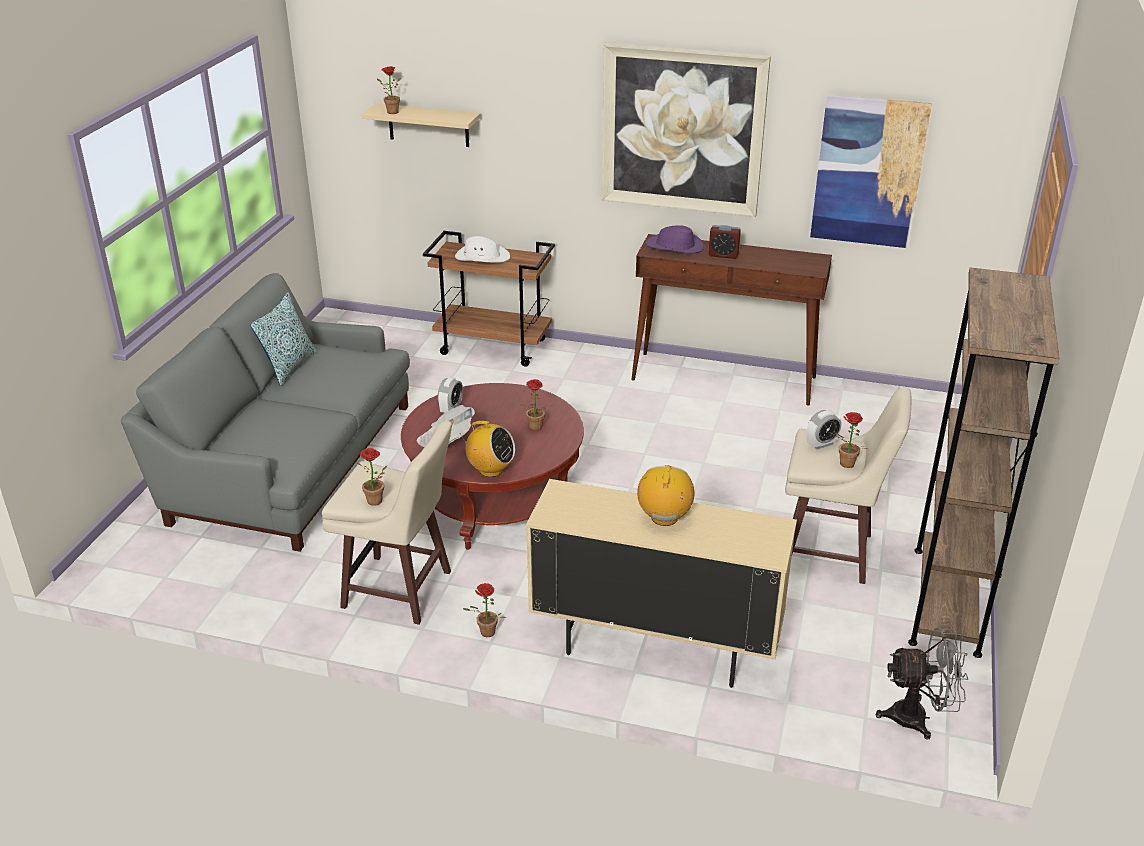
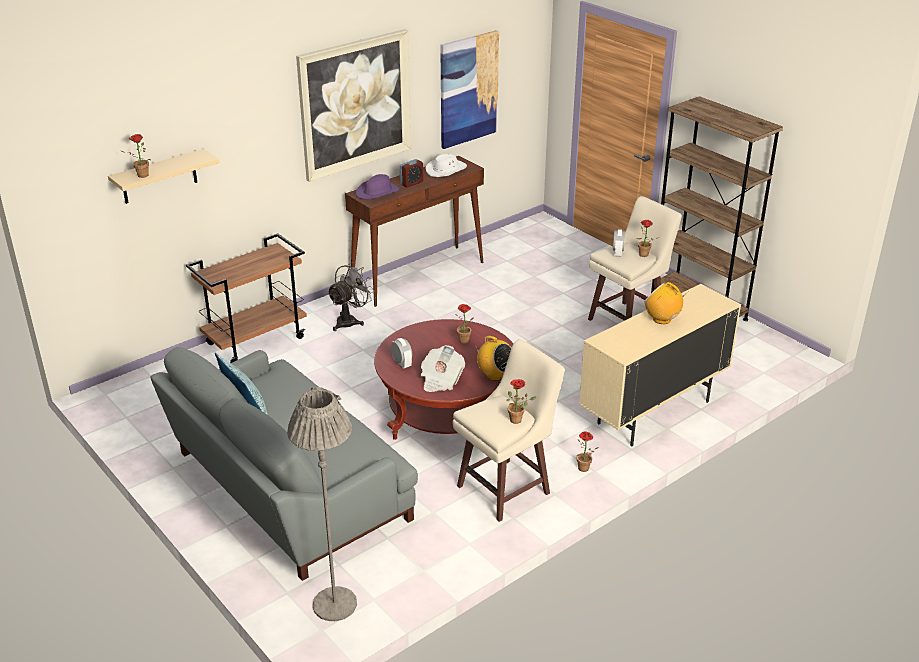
camera: 55 degrees left, 0 degrees up
(144, 558) = (335, 604): none -> grey floor lamp
(482, 257) = (241, 268): white hat -> white hat (446, 170)
(490, 470) = (495, 375): radio -> radio turned 75 degrees clockwise
(918, 718) = (775, 358): grey fan -> grey fan (350, 320)

